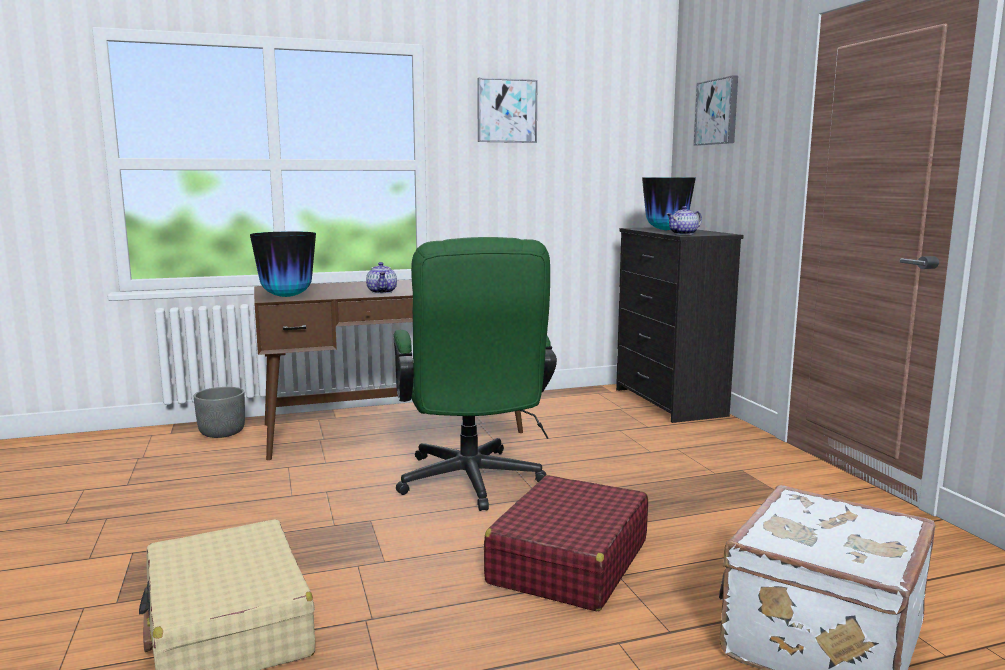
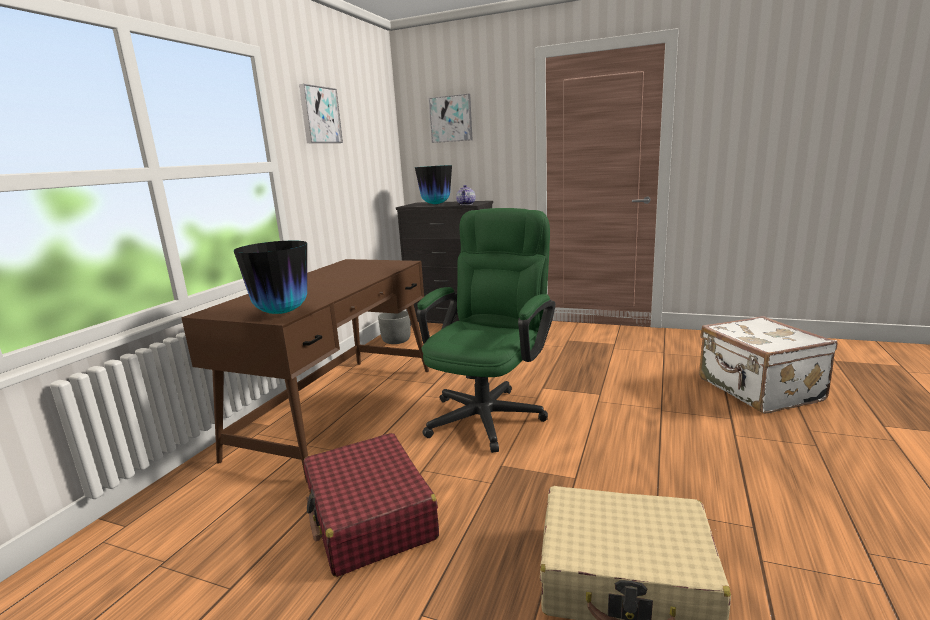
camera: 50 degrees left, 5 degrees up
(222, 433) = (192, 492): grey planter -> grey planter (396, 340)
(382, 292) = (340, 287): teapot -> none
(471, 485) = (490, 412): green office chair -> green office chair turned 90 degrees counterclockwise
(568, 562) = (633, 418): red suitcase -> red suitcase (370, 516)

